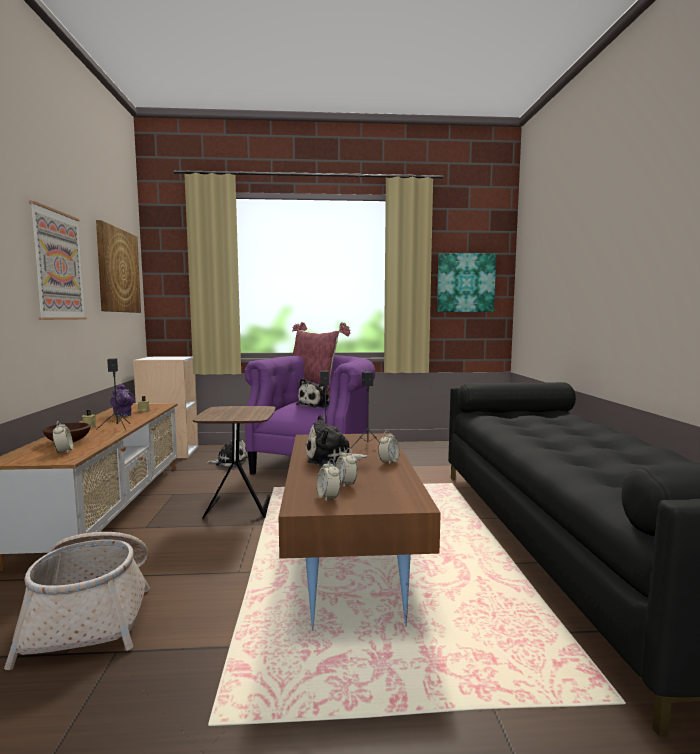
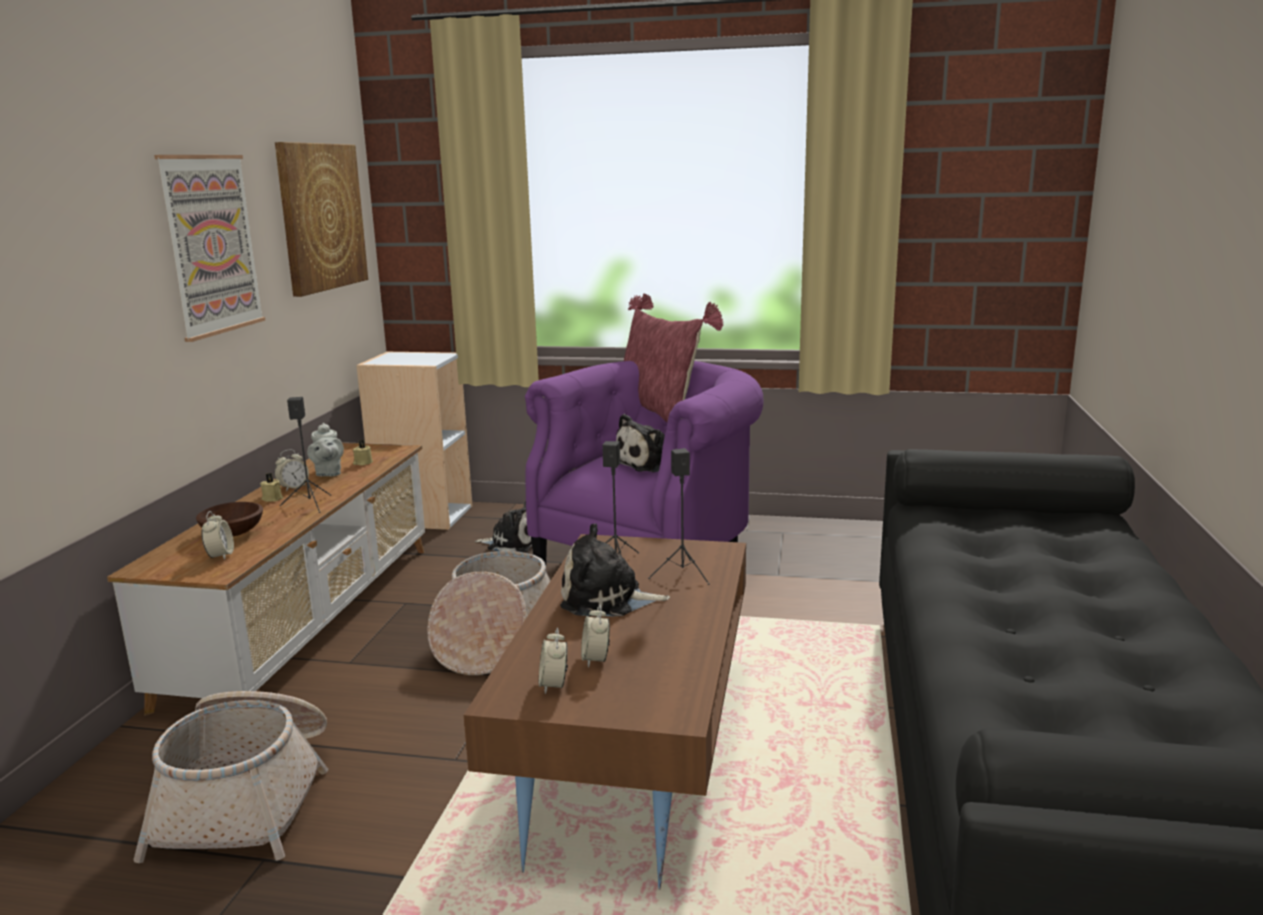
camera: 15 degrees right, 10 degrees up
(122, 415) = (328, 473): purple teapot -> grey teapot
(239, 507) = (496, 639): brown side table -> basket
(388, 462) = (694, 616): alarm clock -> alarm clock (293, 488)
(465, 283) = (979, 211): picture -> none

